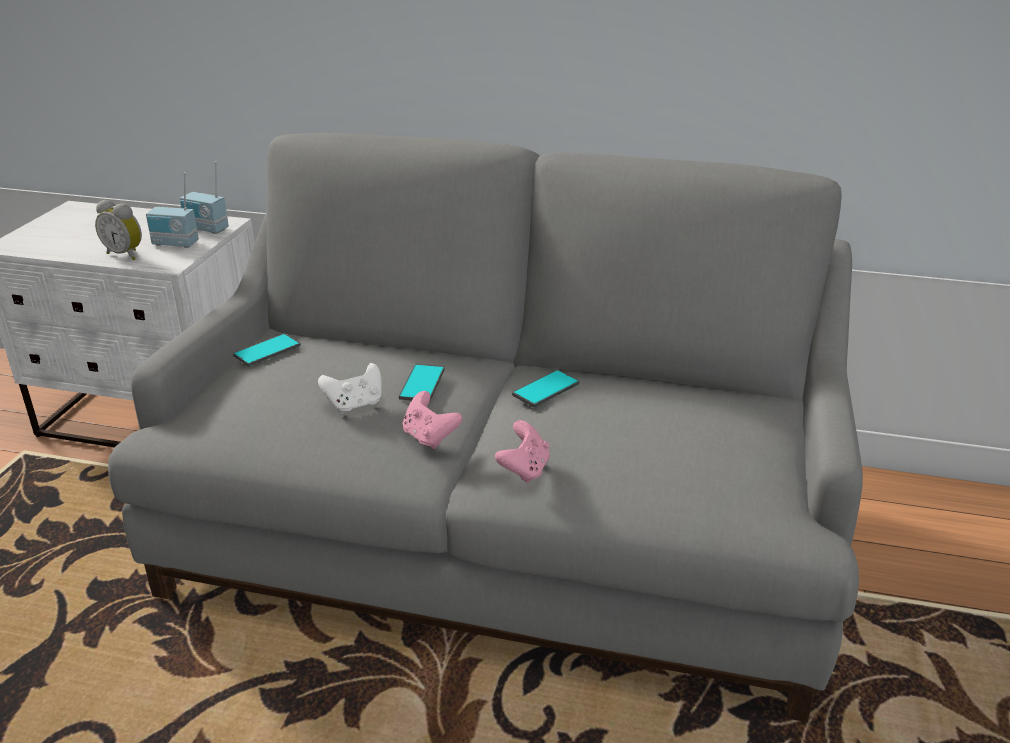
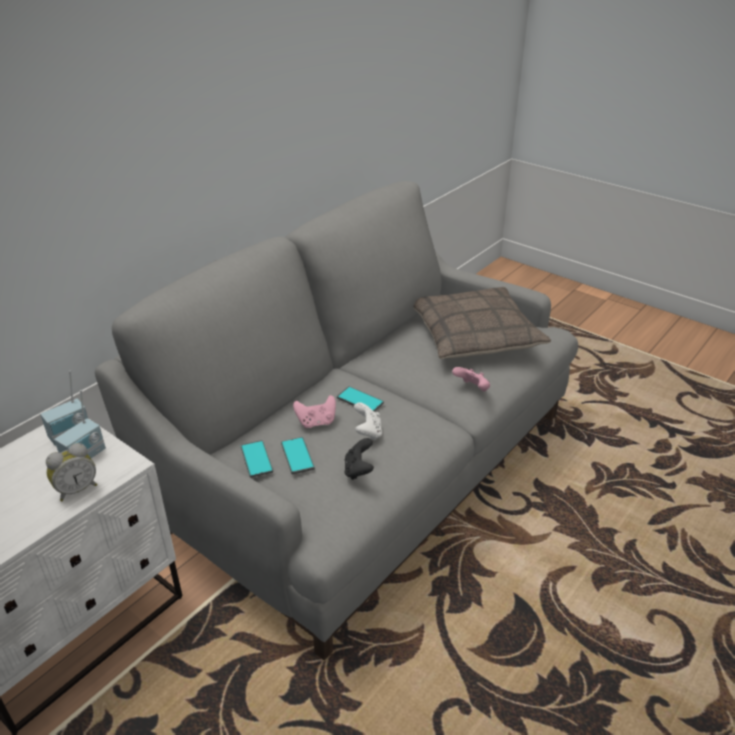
camera: 65 degrees left, 5 degrees up
(273, 417) = (358, 470): none -> black game controller
(429, 437) = (419, 413): pink game controller -> pink game controller (316, 422)
(546, 389) = (397, 359): phone -> phone (297, 456)
(681, 439) = (473, 334): none -> pillow

